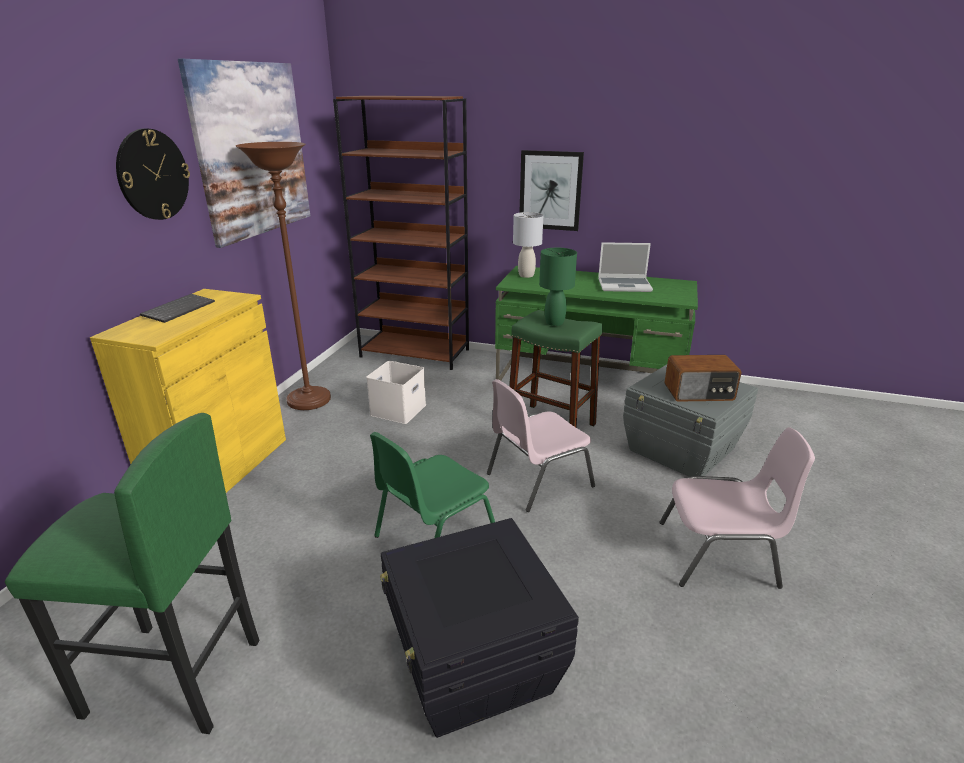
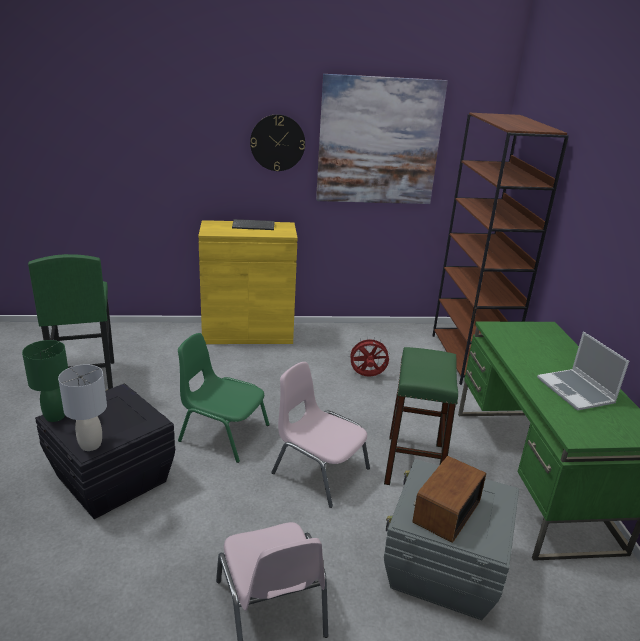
camera: 65 degrees right, 0 degrees up
(309, 401) = (347, 336): brown floor lamp -> none
(398, 410) = (367, 376): white storage box -> red fan
(526, 275) = (528, 331): grey table lamp -> grey table lamp (90, 445)
(550, 190) = (597, 256): picture -> none
(554, 322) = (429, 366): green table lamp -> green table lamp (55, 416)
(699, 393) = (445, 512): radio -> radio turned 60 degrees clockwise

